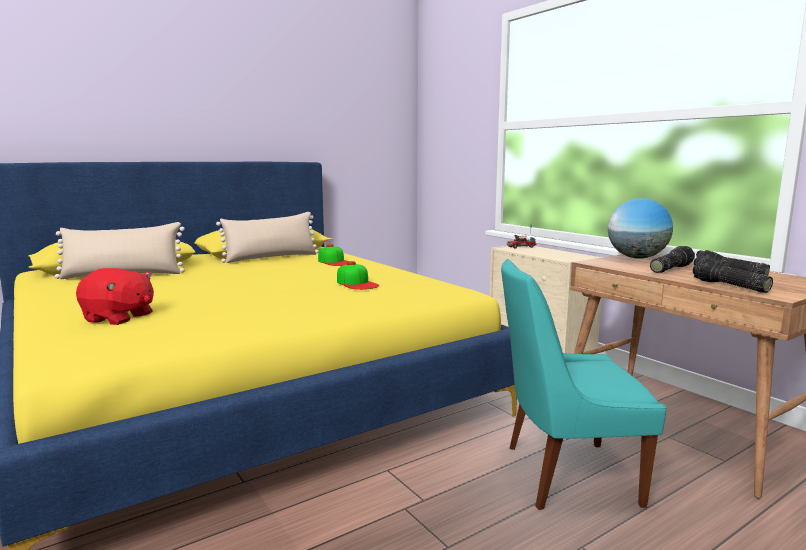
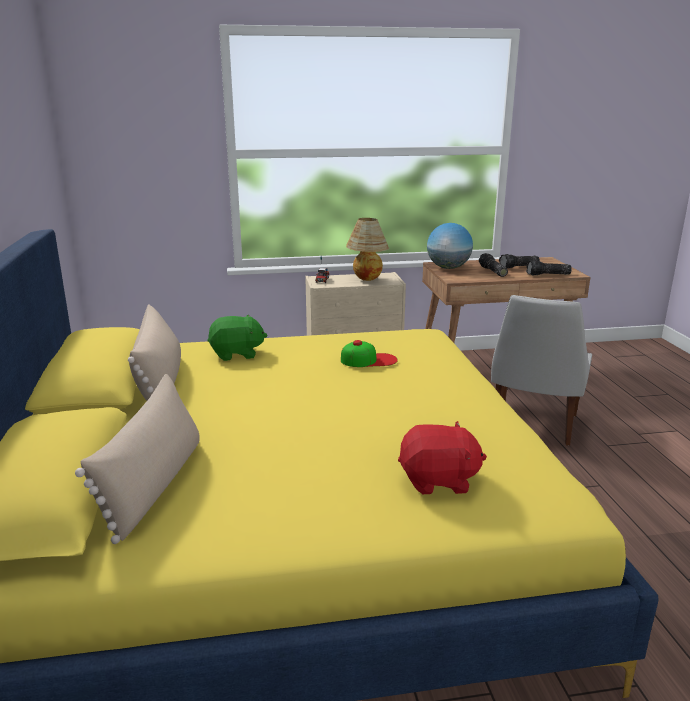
camera: 65 degrees left, 10 degrees up
(119, 318) = (438, 481): red plush toy -> red plush toy turned 45 degrees clockwise
(335, 262) = (237, 354): cap -> green plush toy
(552, 254) = (366, 280): none -> table lamp
(564, 474) = (532, 425): turquoise chair -> white chair

